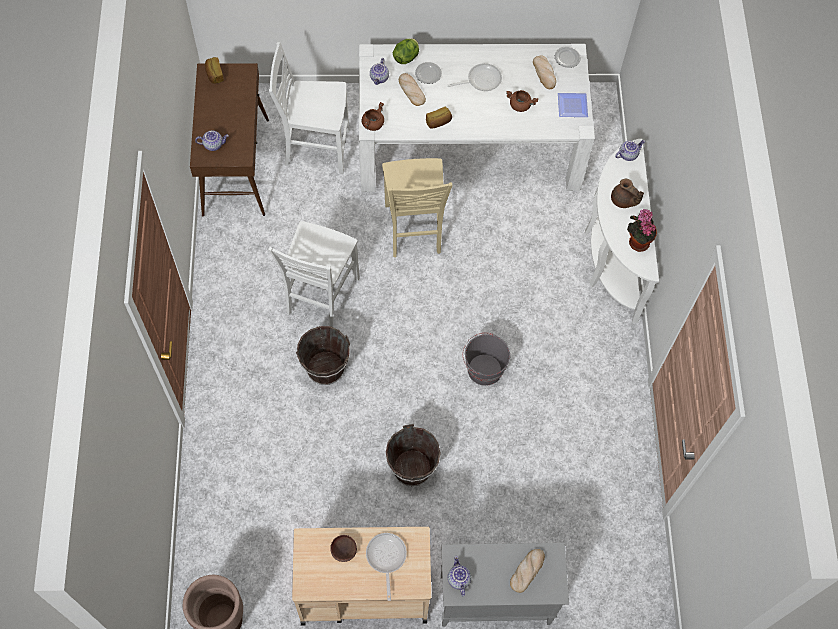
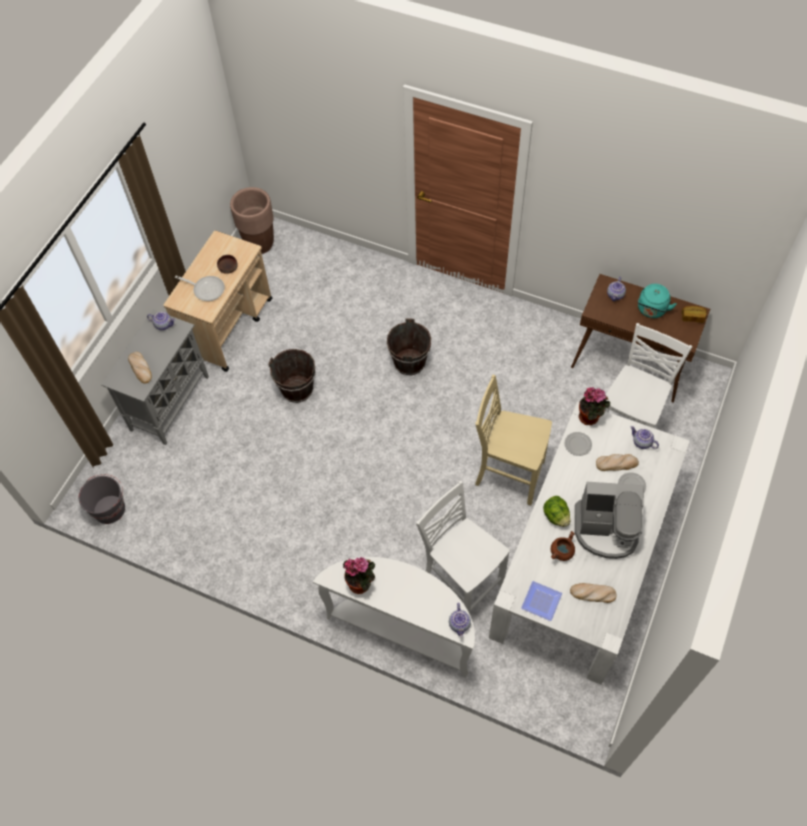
camera: 120 degrees right, 5 degrees down
(220, 109) = (651, 310): none -> turquoise kettle
(320, 296) = (475, 381): white chair -> white chair (461, 580)
(372, 123) = (590, 418): brown cooking pot -> potted plant
(406, 57) = (659, 475): lettuce -> lettuce (556, 516)
(438, 122) = (570, 472): bread -> none
(481, 80) = (606, 529): frying pan -> coffee machine
(483, 369) = (350, 472): grey bucket -> grey bucket (110, 508)
(567, 58) = (604, 625): plate -> plate (577, 444)
(623, 200) = (410, 593): brown teapot -> none

